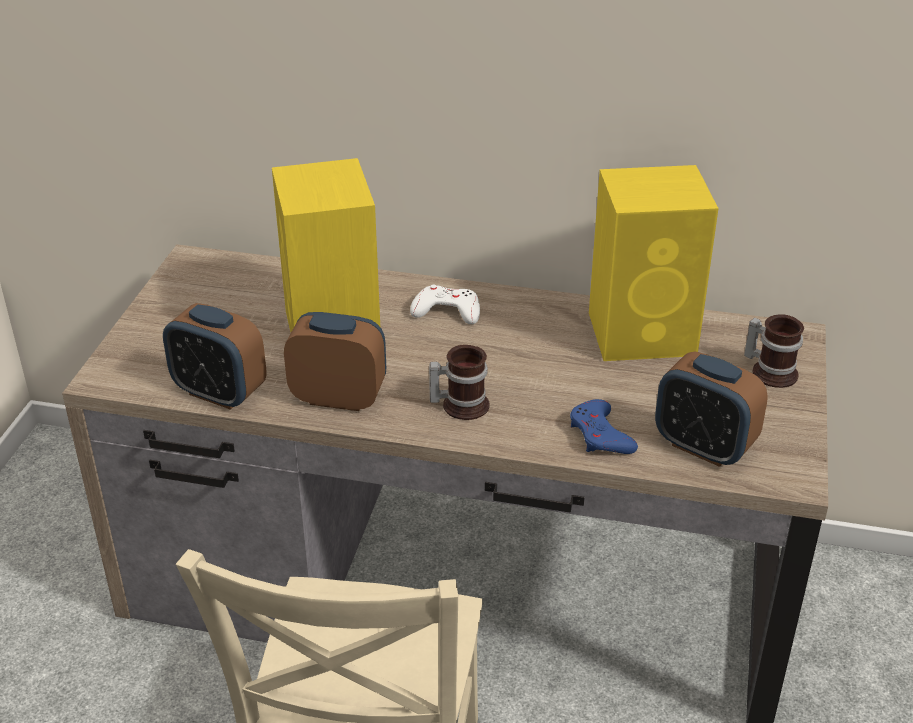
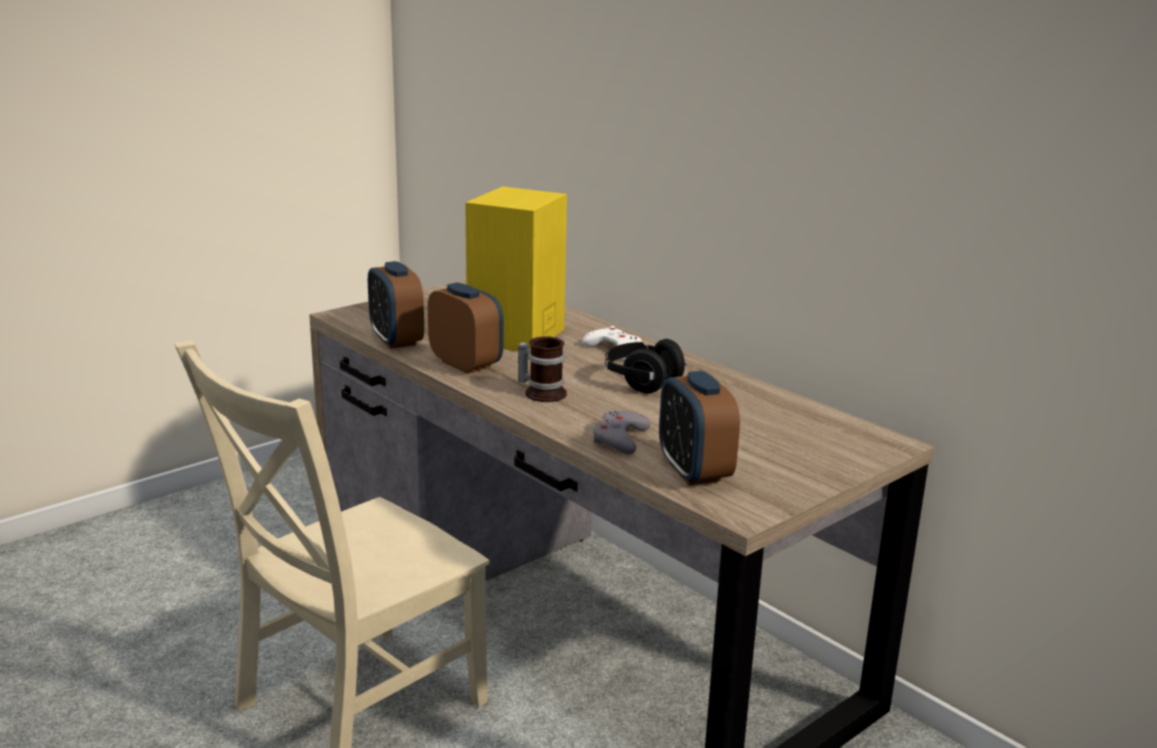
camera: 35 degrees right, 15 degrees down
(527, 348) = (642, 382): none -> black headphones
(600, 435) = (620, 438): blue game controller -> grey game controller
(644, 333) = (752, 403): yellow speaker -> none
(771, 371) = (831, 454): mug -> none

